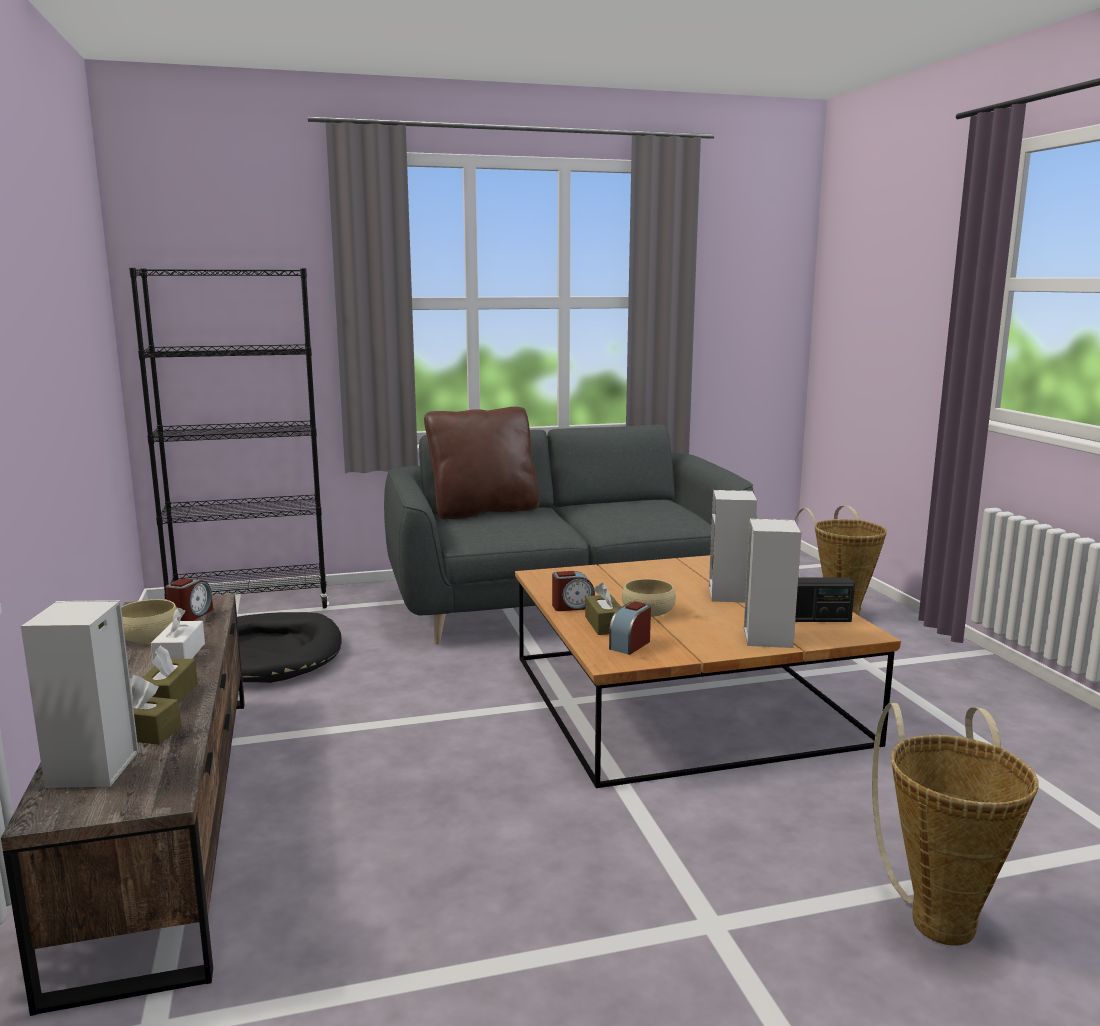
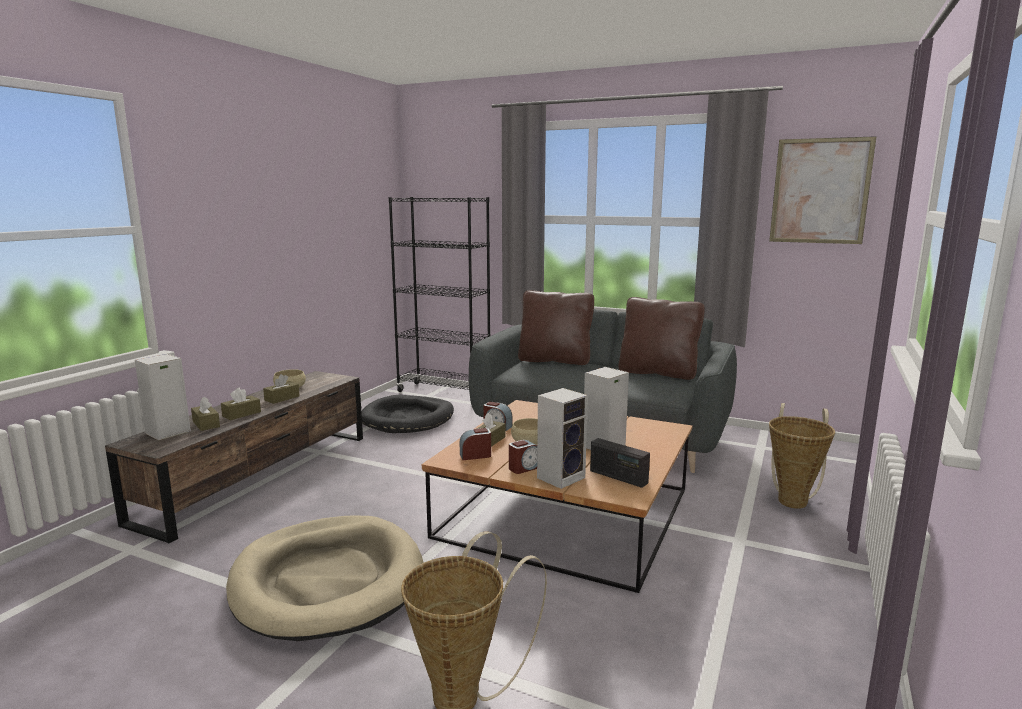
camera: 40 degrees right, 0 degrees up
(180, 655) = (282, 398): white tissue box -> brown tissue box
(190, 616) = (322, 383): alarm clock -> alarm clock (525, 468)
(579, 895) = (328, 581): none -> beige dog bed
(628, 502) = (658, 373): none -> brown pillow
(747, 262) = (820, 191): none -> picture

